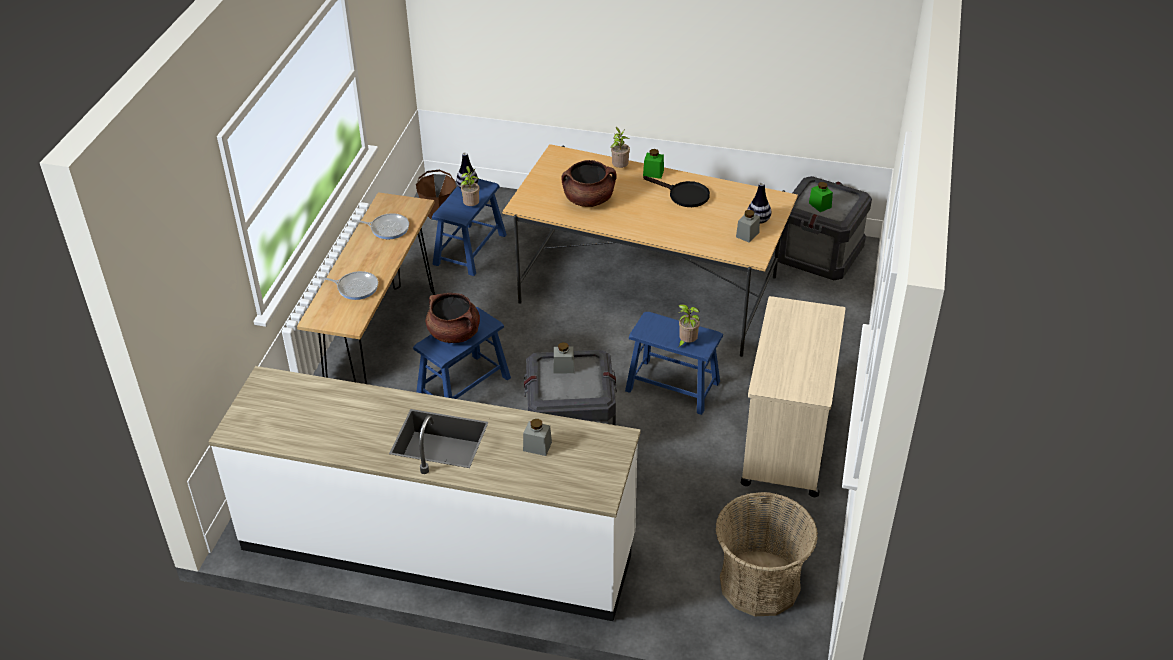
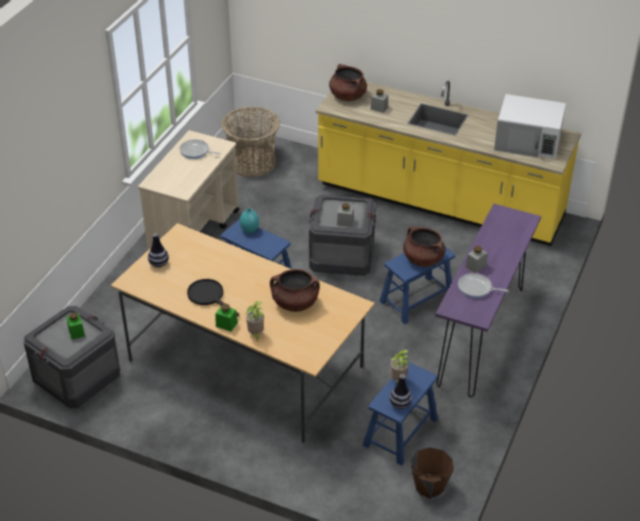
camera: 170 degrees left, 0 degrees up
(296, 413) = (528, 141): none -> white microwave
(355, 287) = (499, 239): frying pan -> frying pan (196, 152)
(383, 352) = (481, 336): brown console table -> purple console table
(438, 544) = (439, 203): white counter -> yellow counter
(595, 466) = (347, 96): none -> brown cooking pot
(686, 343) = (250, 230): potted plant -> turquoise vase
(747, 235) = (175, 252): grey jar -> grey jar (476, 266)

